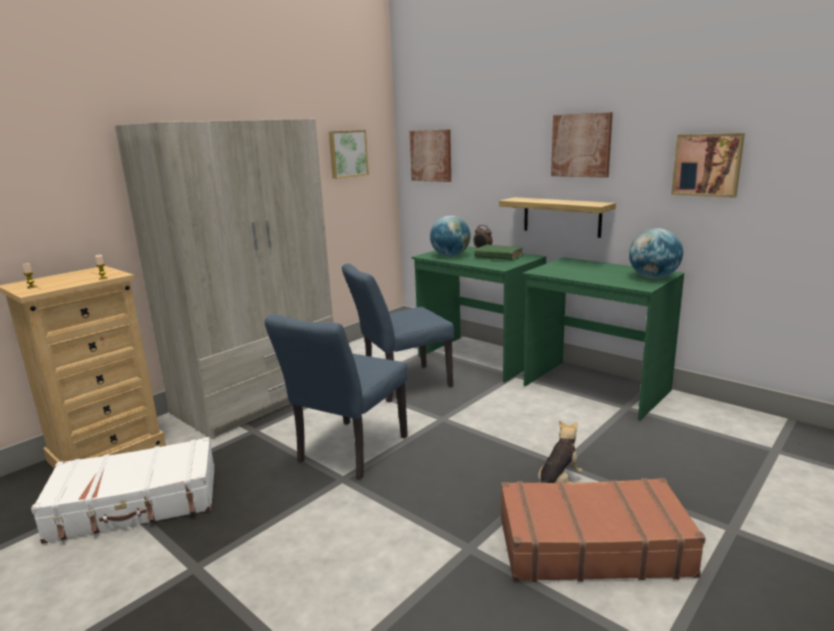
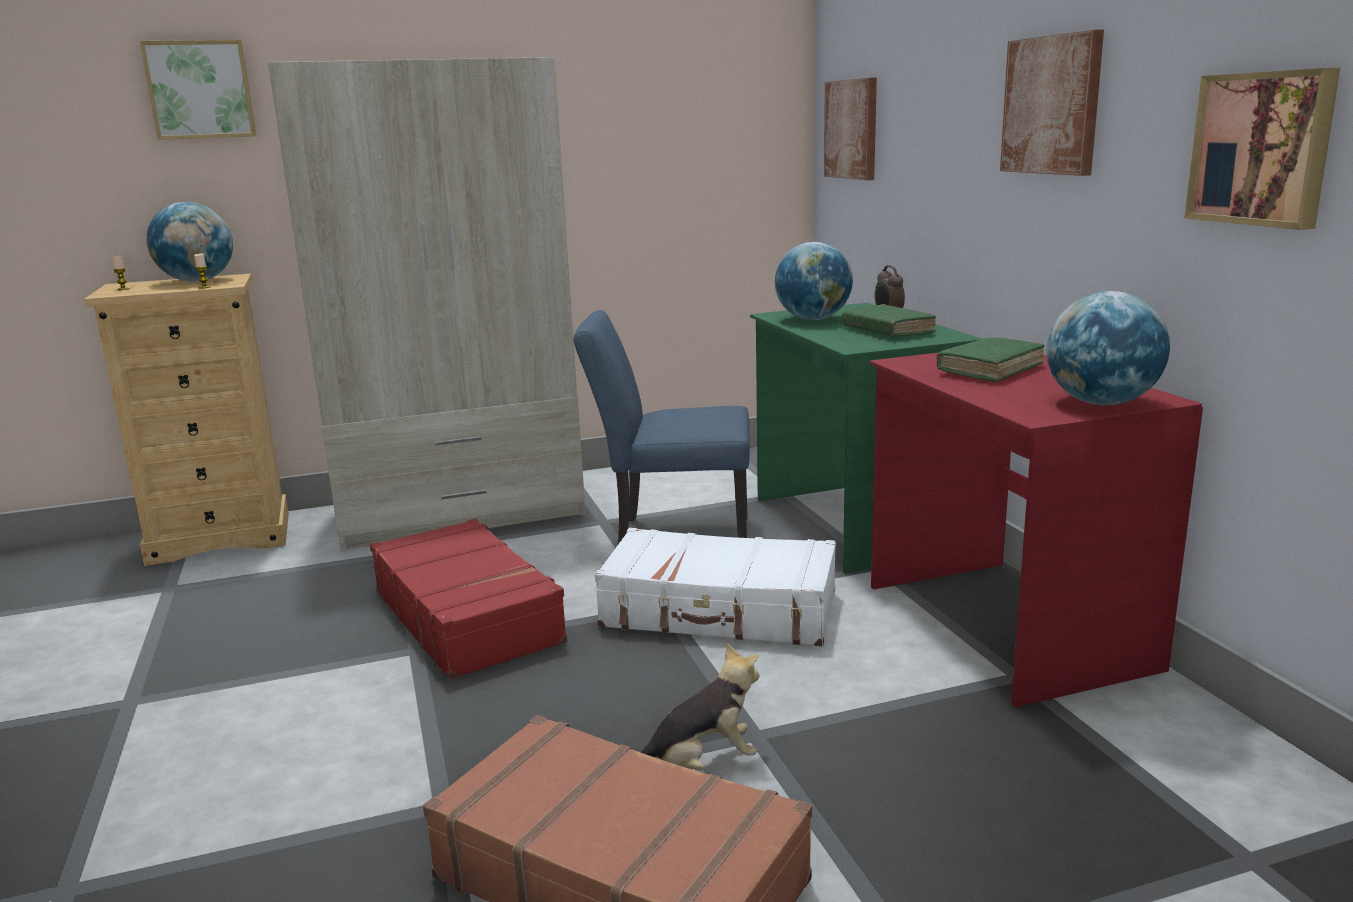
camera: 30 degrees right, 0 degrees up
(79, 275) = (197, 281): none -> globe
(136, 503) = (173, 606): white suitcase -> white suitcase (720, 611)
(347, 153) = (698, 123): picture -> picture (200, 90)
(347, 453) = (468, 617): blue chair -> red suitcase
(561, 216) = (1017, 258): shelf -> none
(582, 269) = (990, 370): none -> green book
(595, 388) = (1002, 626): green desk -> red desk

